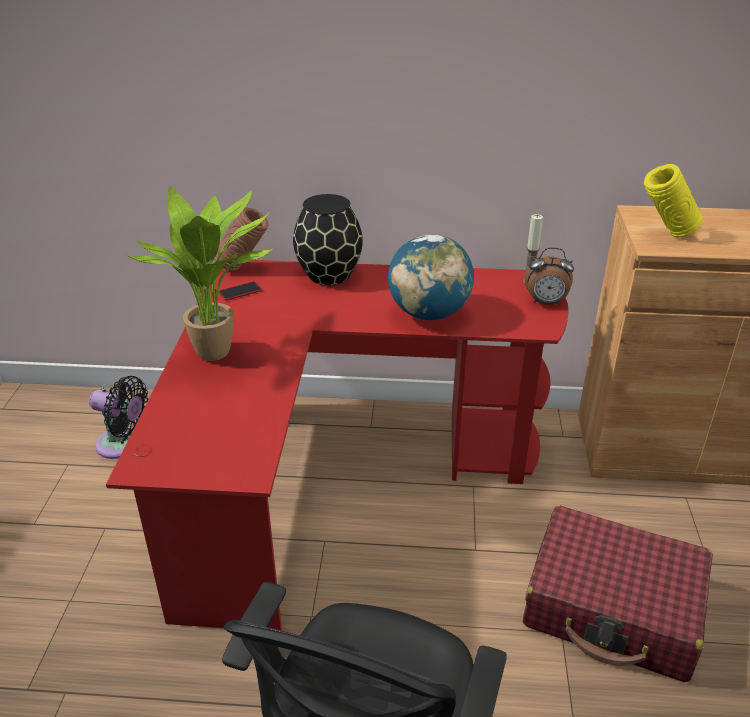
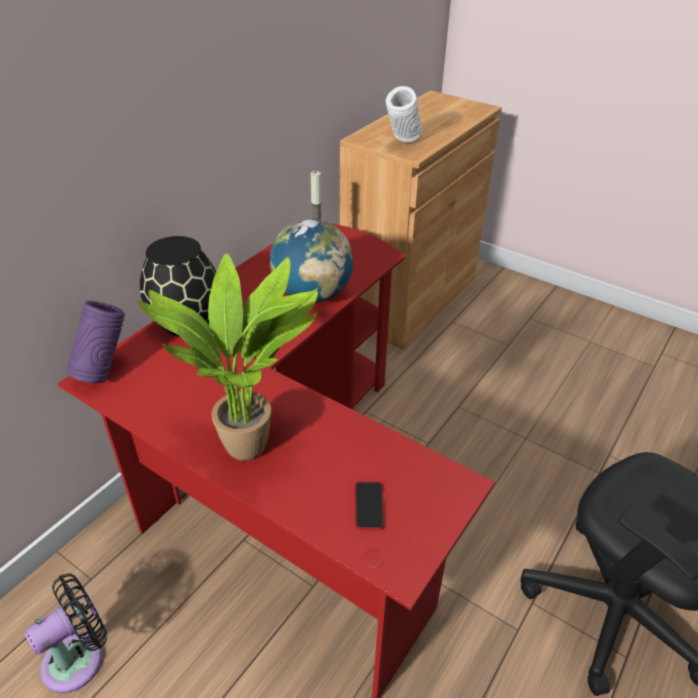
camera: 60 degrees left, 5 degrees up
(240, 292) = (148, 390): phone -> phone (369, 506)
(243, 268) = (104, 372): brown vase -> purple vase
(546, 303) = (353, 239): alarm clock -> none
(613, 608) = (519, 403): red suitcase -> none
(665, 234) = (402, 144): yellow vase -> white vase

